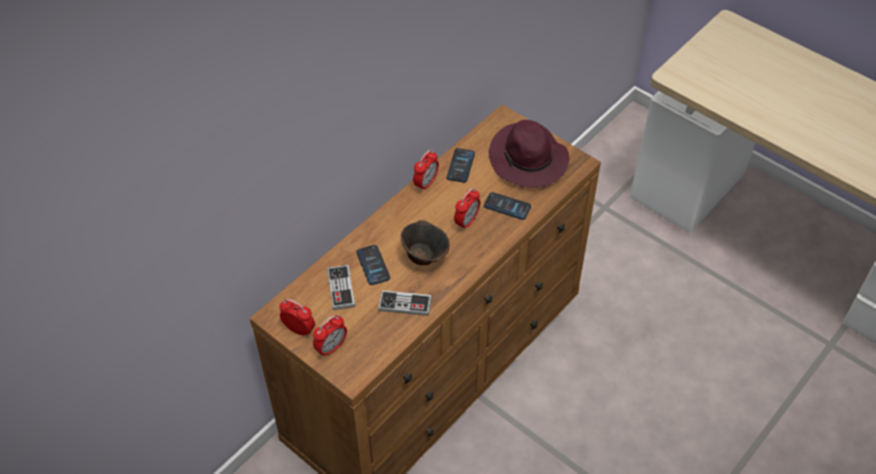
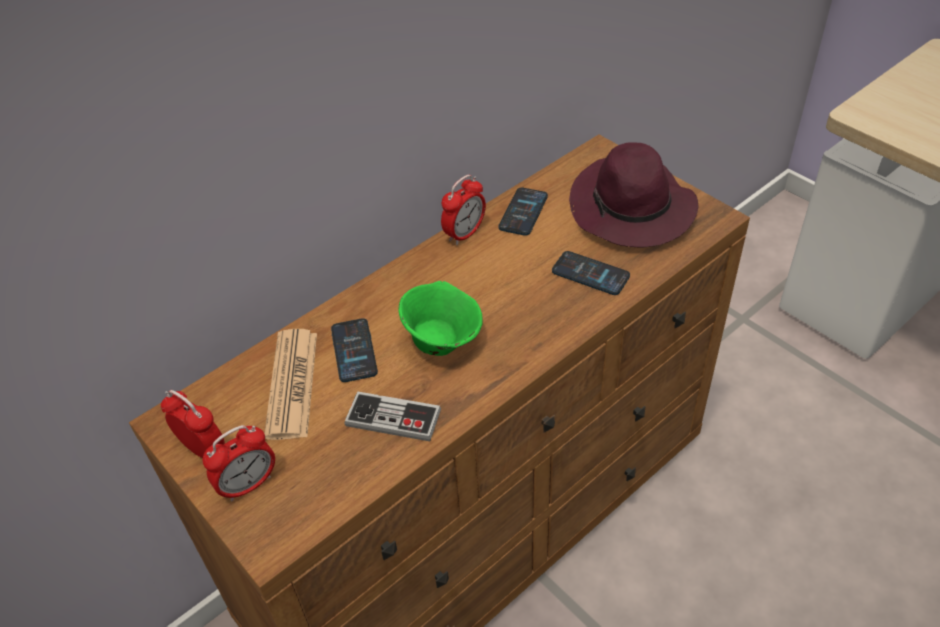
camera: 10 degrees right, 5 degrees down
(341, 288) = (292, 384): game controller -> newspaper
(424, 255) = (442, 340): brown bowl -> green bowl
(466, 222) = (521, 293): alarm clock -> none

